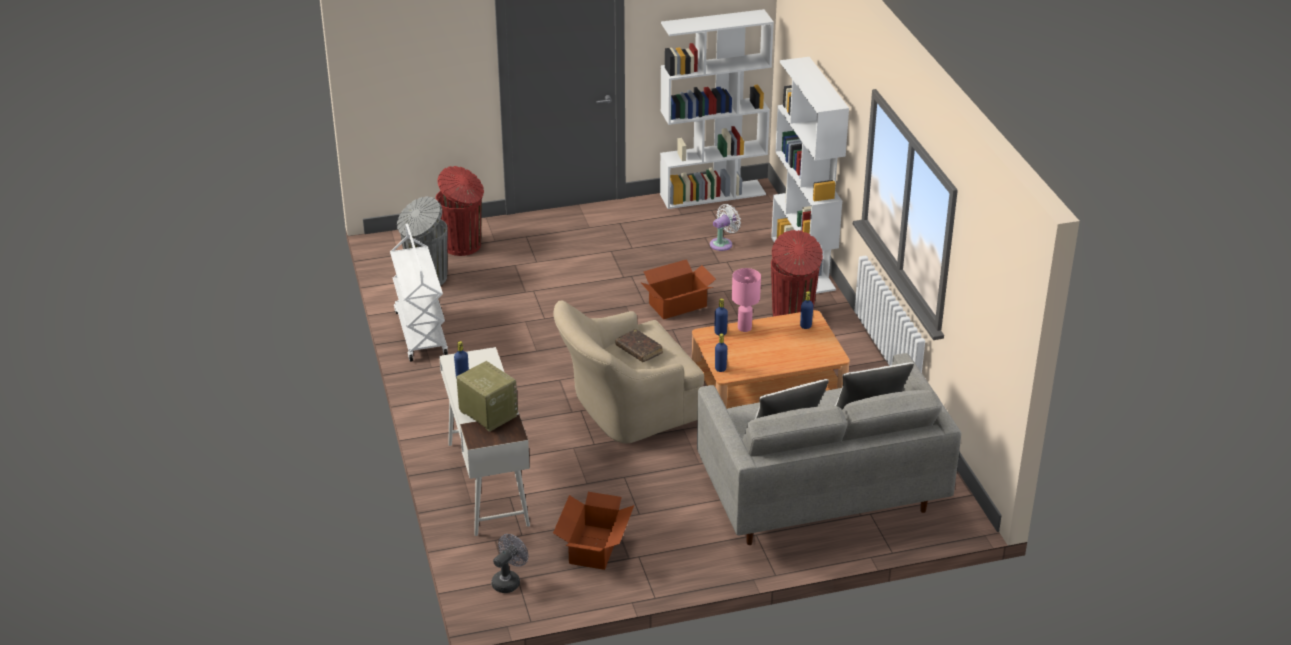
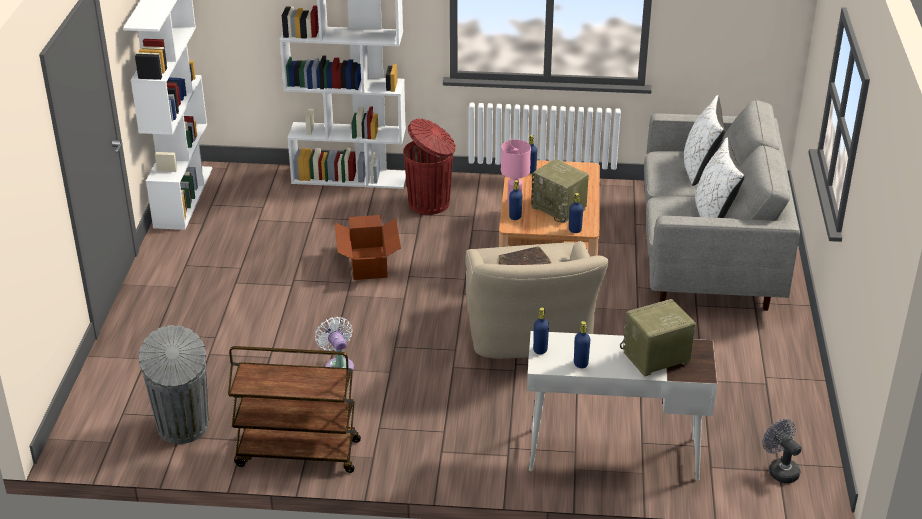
camera: 70 degrees left, 0 degrees up
(420, 333) = (297, 453): white cart -> brown cart
(463, 246) = (136, 385): red trash can -> none
(471, 356) = (540, 350): none -> blue bottle
(593, 547) = (743, 402): cardboard box -> none
(723, 243) = (279, 212): white fan -> white fan (338, 365)
(751, 354) = (559, 208): none -> radio

